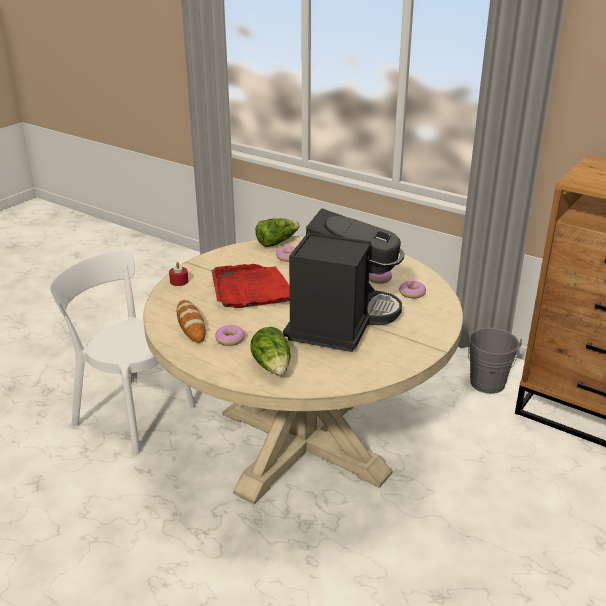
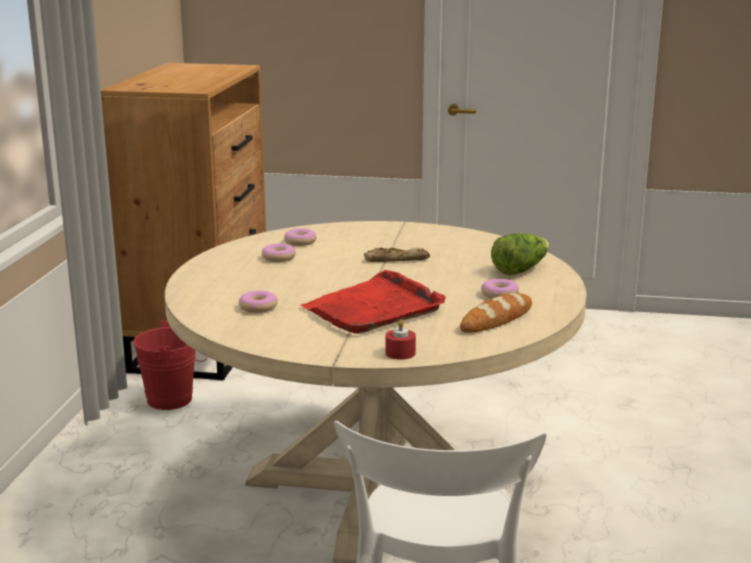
camera: 115 degrees left, 10 degrees down
(276, 242) = (210, 323): lettuce -> none
(340, 320) = (396, 260): coffee machine -> bread
(487, 385) = (175, 399): grey bucket -> red bucket

